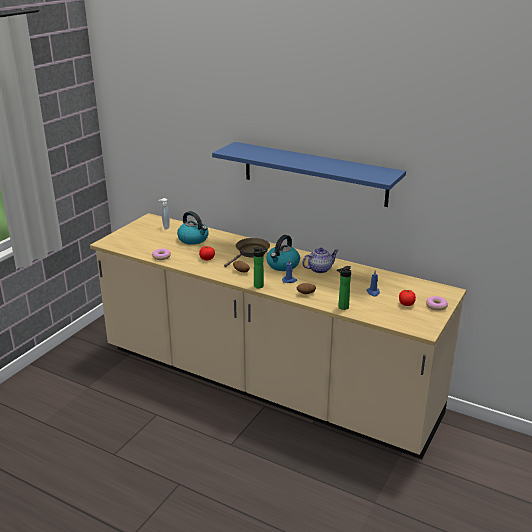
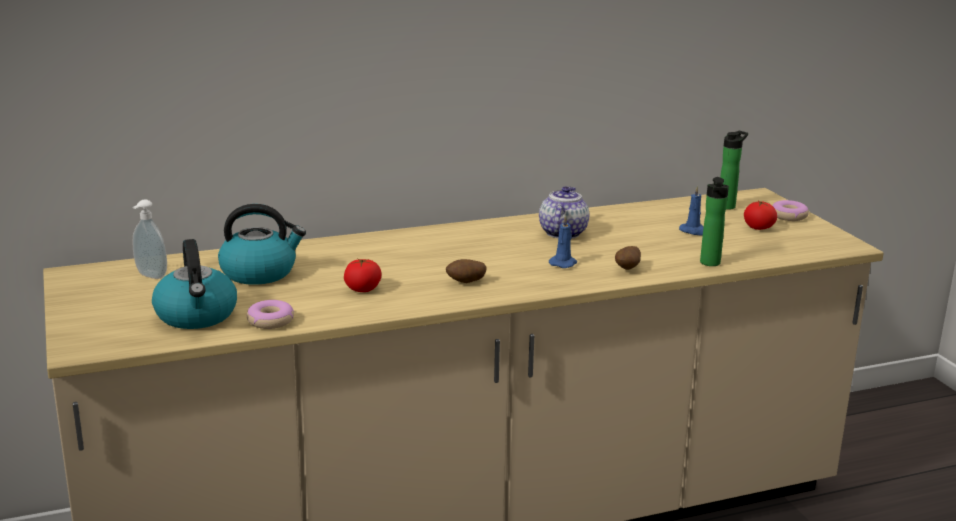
camera: 50 degrees left, 5 degrees down
(250, 253) = (411, 253): brown frying pan -> none
(260, 286) = (545, 288): bottle -> bottle (728, 206)
(282, 265) = (502, 249): kettle -> kettle (197, 316)
(314, 174) = (488, 51): blue shelf -> none

